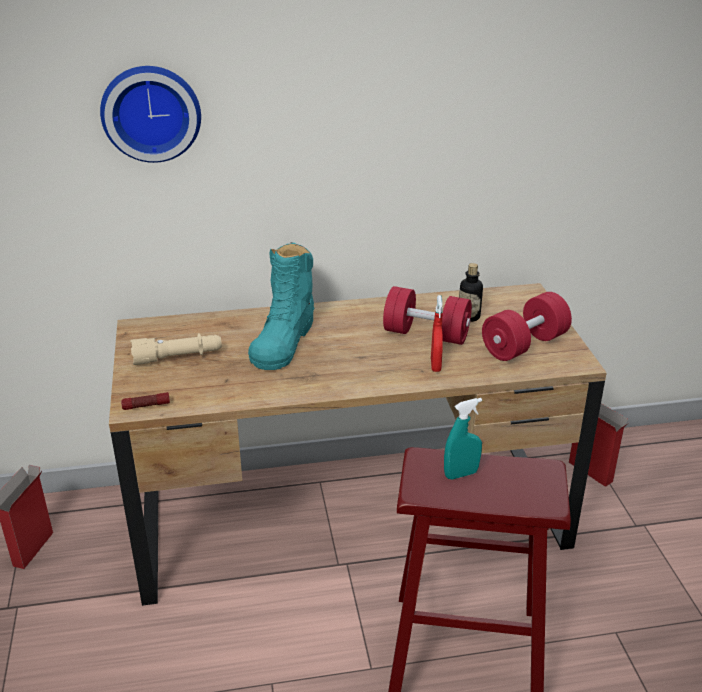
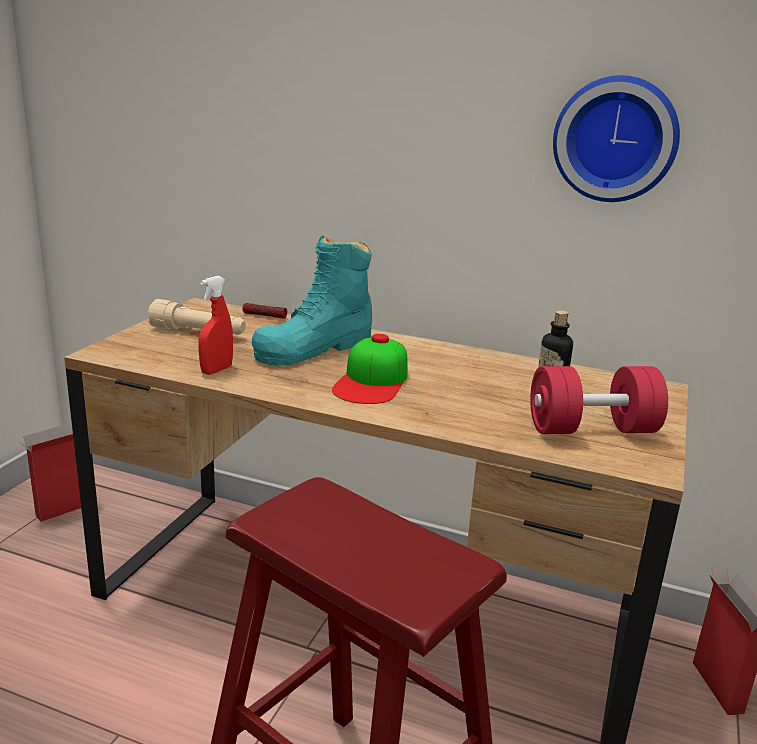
camera: 30 degrees right, 10 degrees down
(146, 406) = (114, 355): flashlight -> flashlight (264, 316)
(151, 112) = (248, 69): wall clock -> wall clock (615, 139)
(358, 357) = (372, 381): none -> cap
(426, 334) = (477, 386): red dumbbell -> none
(435, 365) = (450, 413): red spray bottle -> red spray bottle (216, 370)
(461, 474) = (343, 524): turquoise spray bottle -> none

